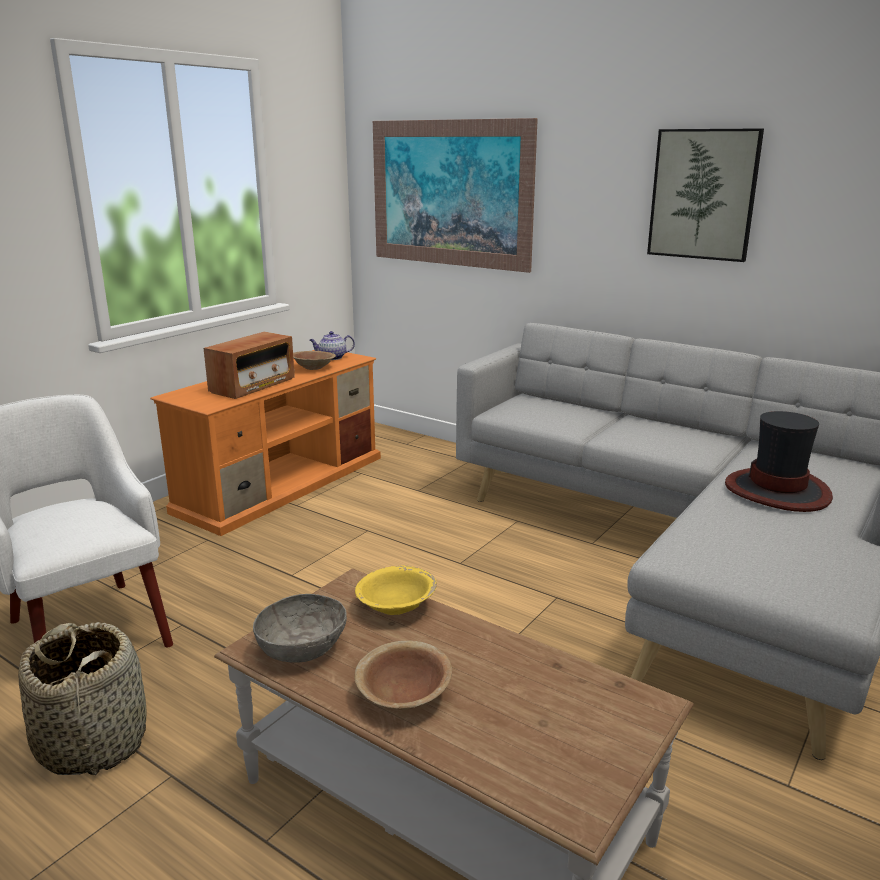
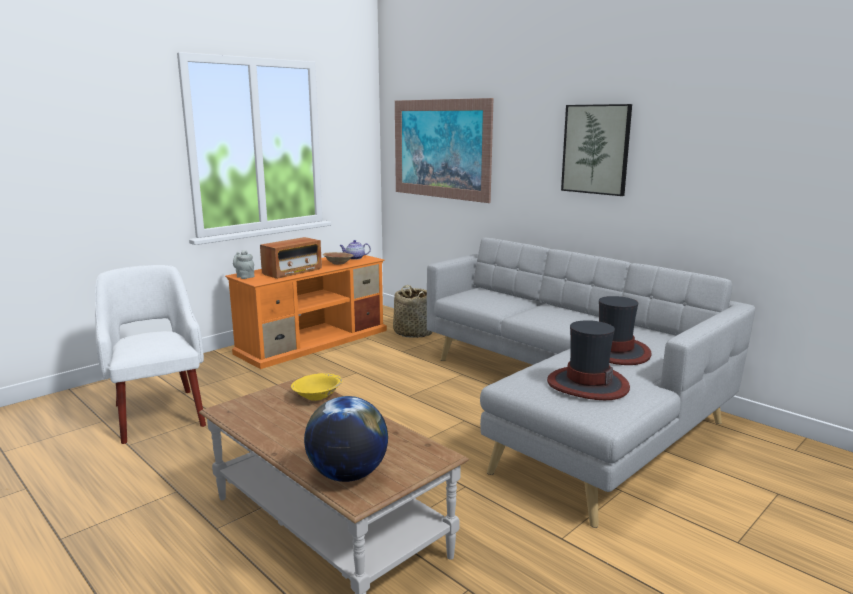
camera: 10 degrees right, 5 degrees down
(93, 742) = (139, 470): basket -> basket (413, 332)
(183, 398) = (244, 276): none -> grey teapot
(302, 648) = (249, 411): grey bowl -> none
(404, 695) = (294, 438): brown bowl -> none
(533, 763) = (347, 475): none -> globe
(782, 550) = (587, 384): none -> hat

